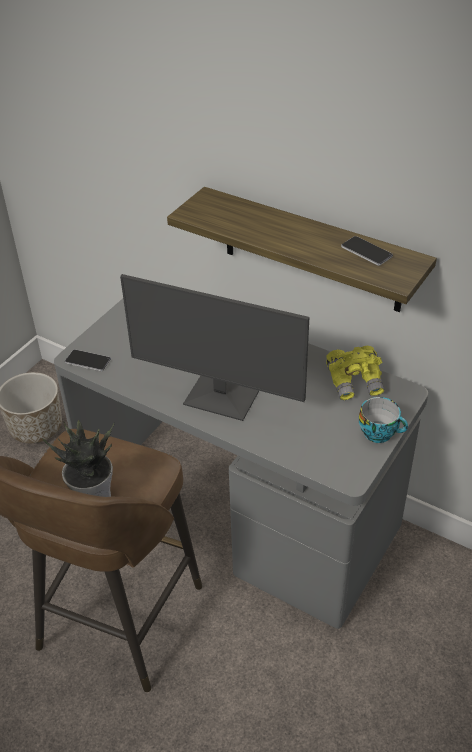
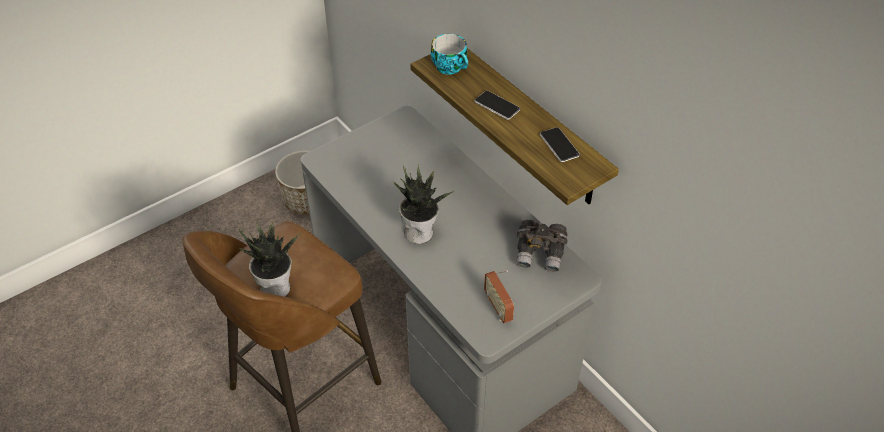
camera: 20 degrees right, 5 degrees up
(88, 361) = (327, 166): phone -> phone (497, 106)
(222, 397) = (419, 232): monitor -> potted plant
(343, 445) = (498, 307): none -> radio
(355, 382) = (540, 253): yellow binoculars -> grey binoculars
(380, 432) = (536, 306): cup -> cup (451, 67)

